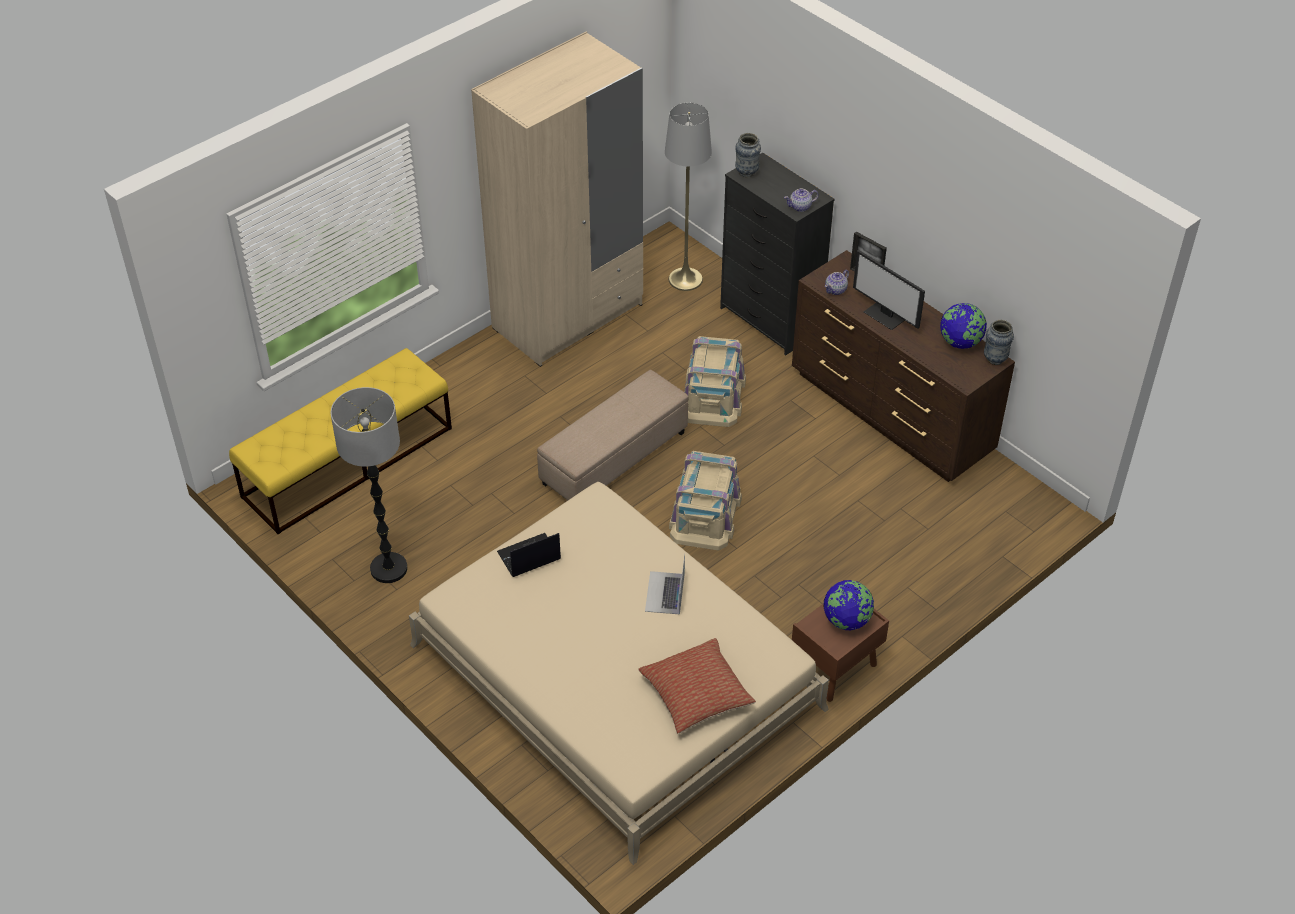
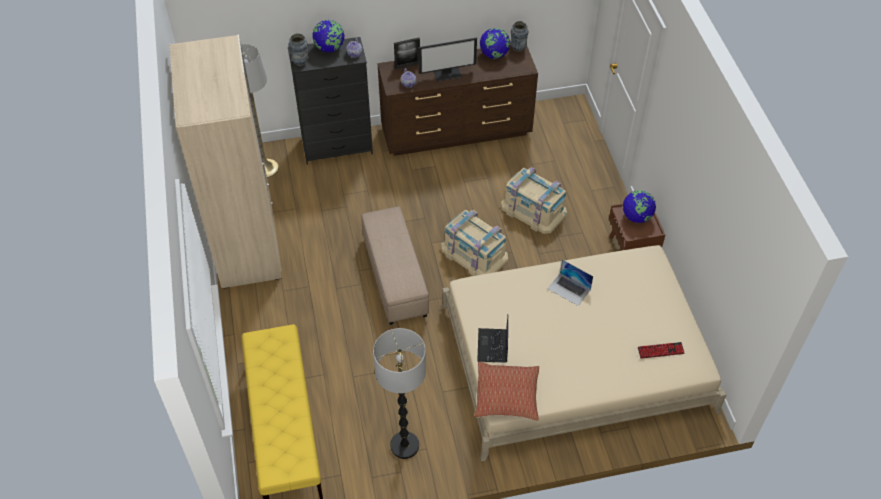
camera: 60 degrees left, 5 degrees up
(631, 719) = (660, 350): none -> keyboard
(696, 694) = (656, 310): pillow -> pillow (507, 396)
(714, 395) = (379, 203): beige storage box -> beige storage box (534, 209)
(791, 184) = (329, 48): none -> globe

